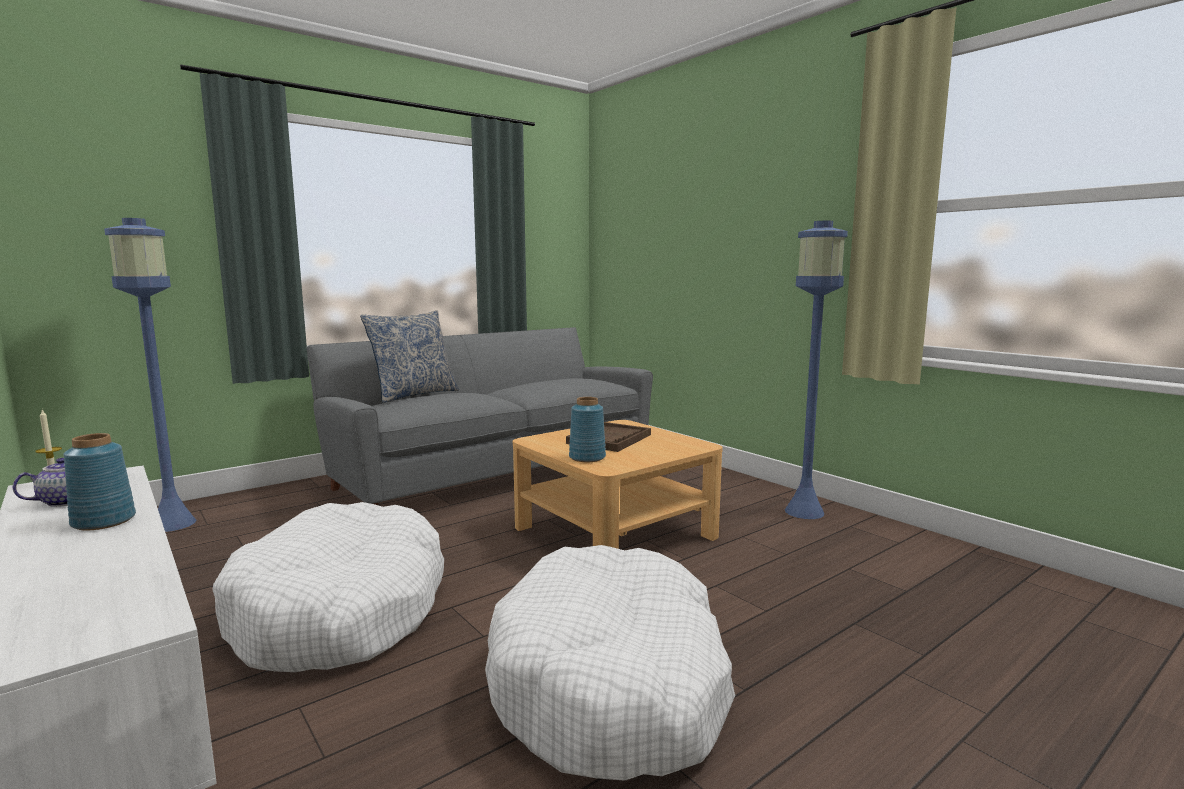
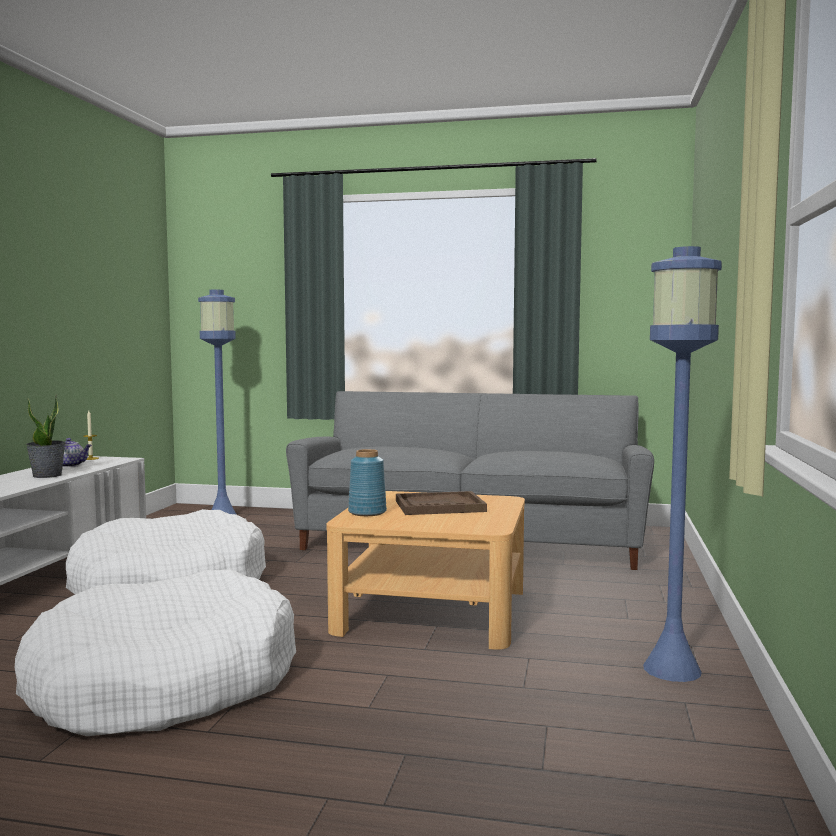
camera: 50 degrees right, 5 degrees down
(102, 521) = (47, 475): blue vase -> potted plant
(413, 395) = (394, 445): pillow -> none

